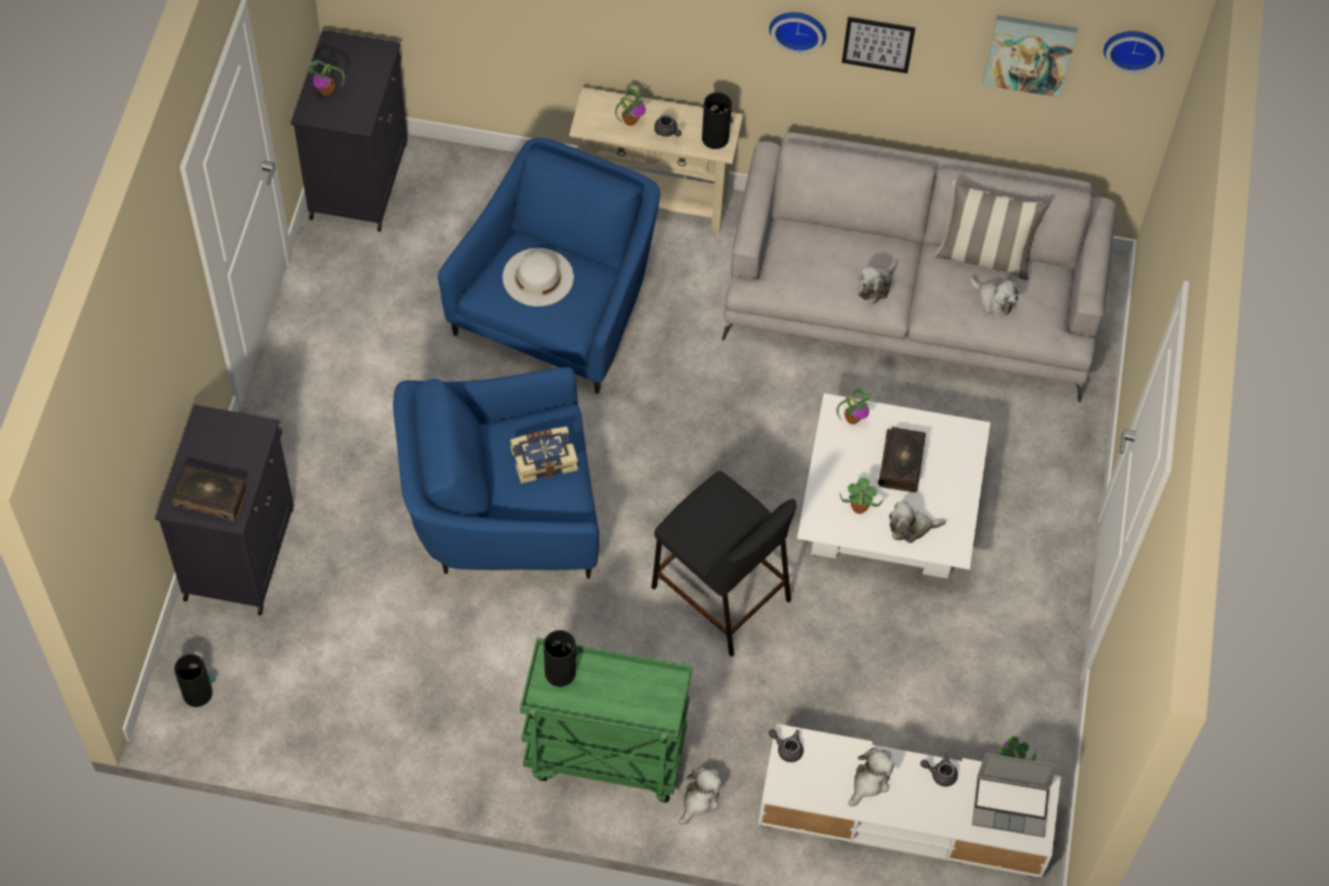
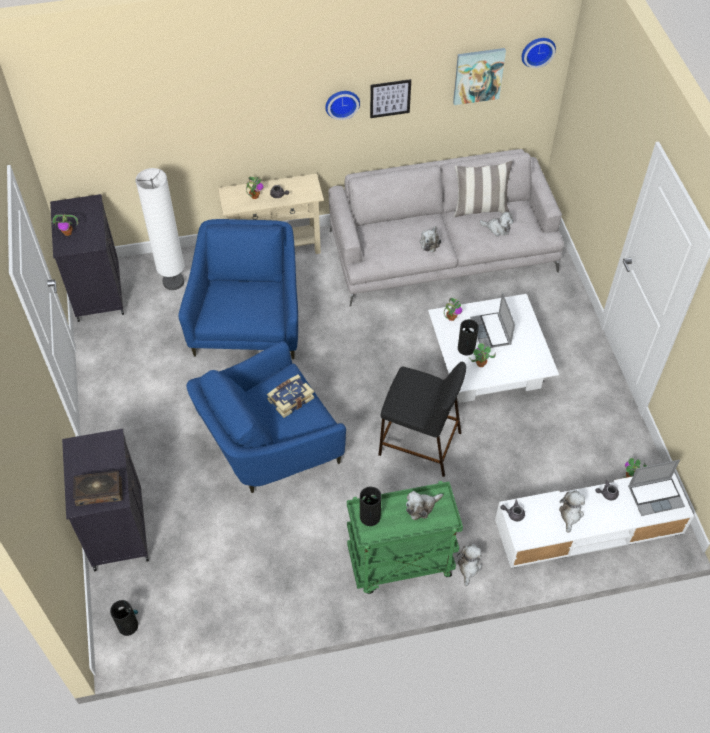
camera: 20 degrees left, 5 degrees down
(475, 204) = (173, 282): none -> white floor lamp
(538, 277) = (237, 300): white hat -> none
(715, 137) = (307, 190): vase -> vase (466, 348)
(902, 464) = (491, 332): book -> laptop
(911, 527) = (515, 364): plush toy -> plush toy (421, 507)

